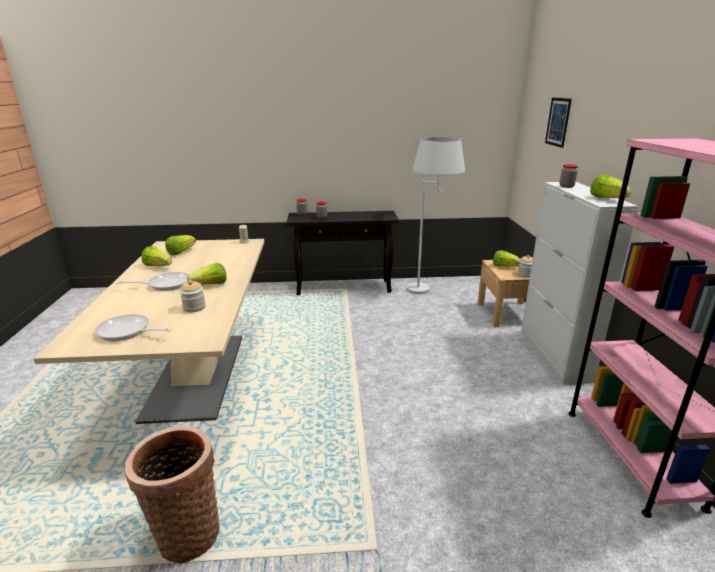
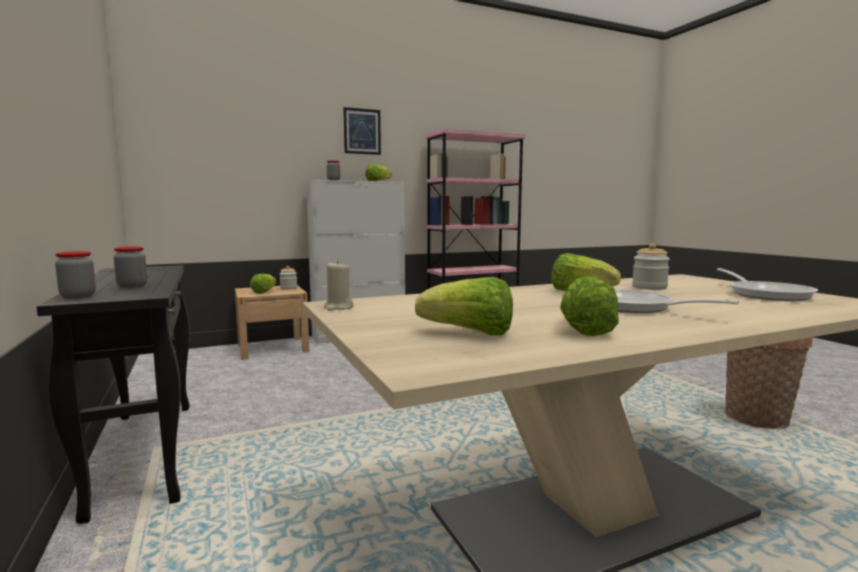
camera: 110 degrees left, 15 degrees down
(430, 291) = (191, 383): white floor lamp -> none
(558, 122) = (238, 128): picture -> picture (362, 131)

